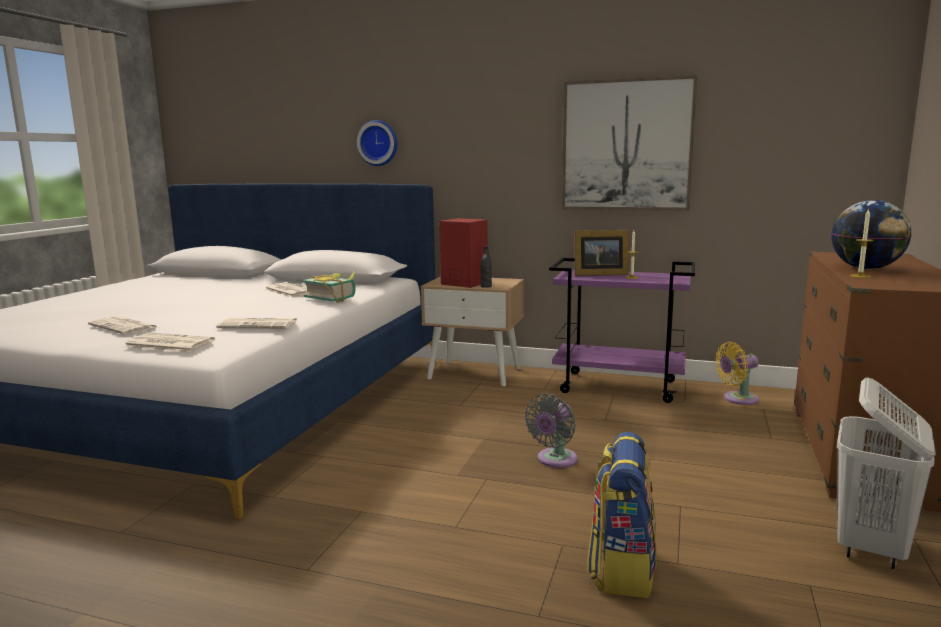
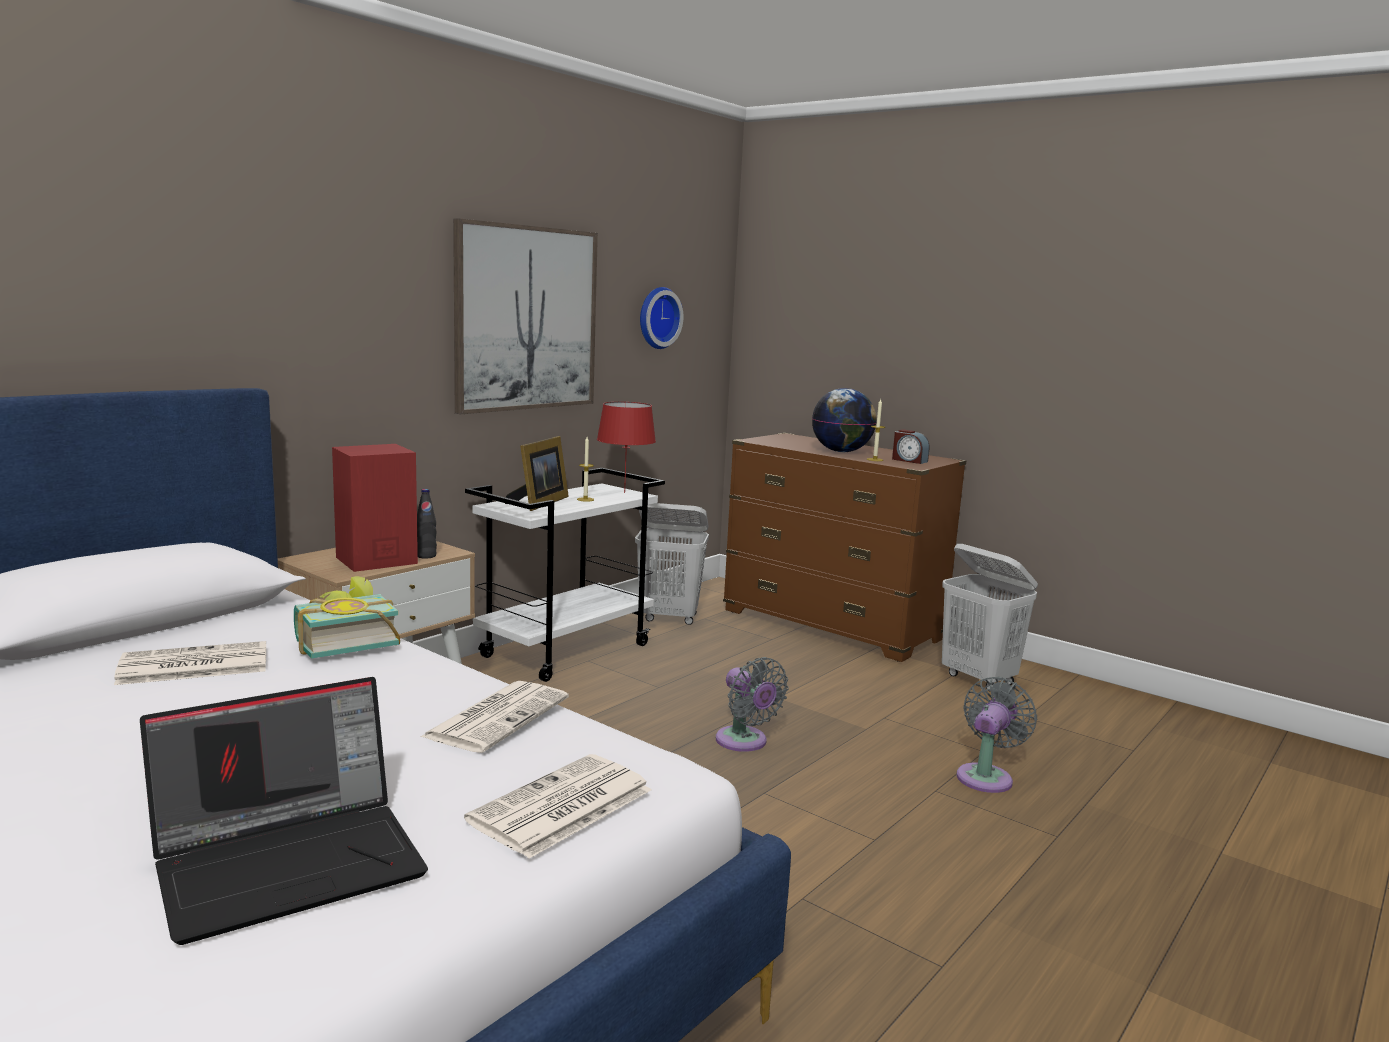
camera: 70 degrees left, 0 degrees up
(125, 327) = (292, 861): newspaper -> laptop
(378, 143) = (111, 299): wall clock -> wall clock (657, 317)
(619, 386) = (566, 650): purple cart -> white cart
(621, 568) = (986, 776): backpack -> grey fan
(674, 279) = (624, 492): none -> red table lamp
(737, 399) = (669, 618): yellow fan -> white laundry basket
(900, 282) = (909, 460): none -> alarm clock

